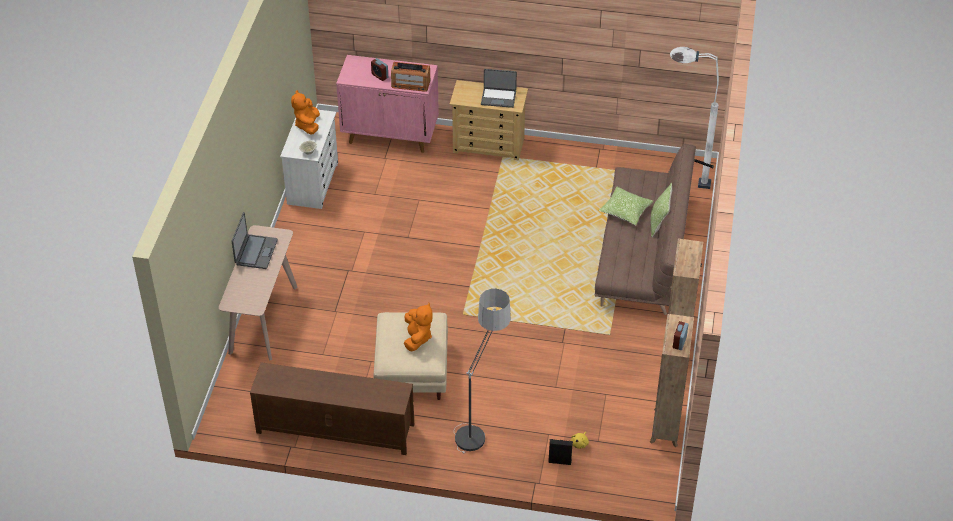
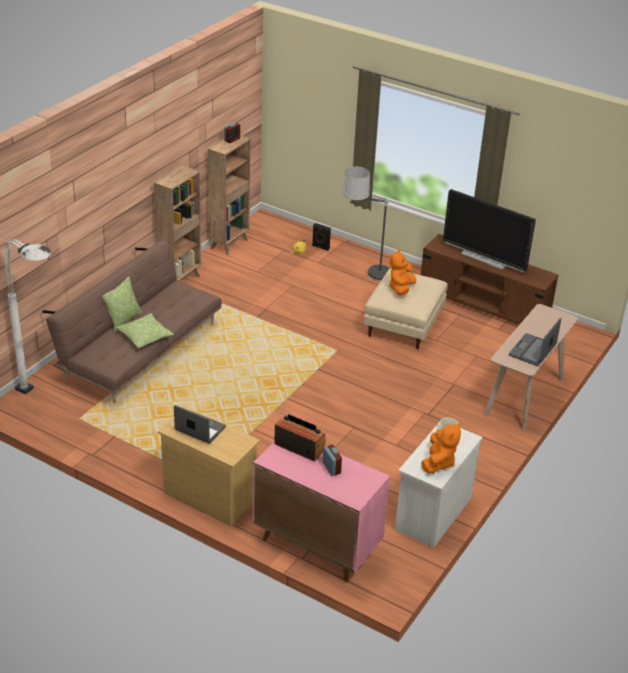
camera: 160 degrees left, 10 degrees down
(338, 389) = (484, 258): none -> television

